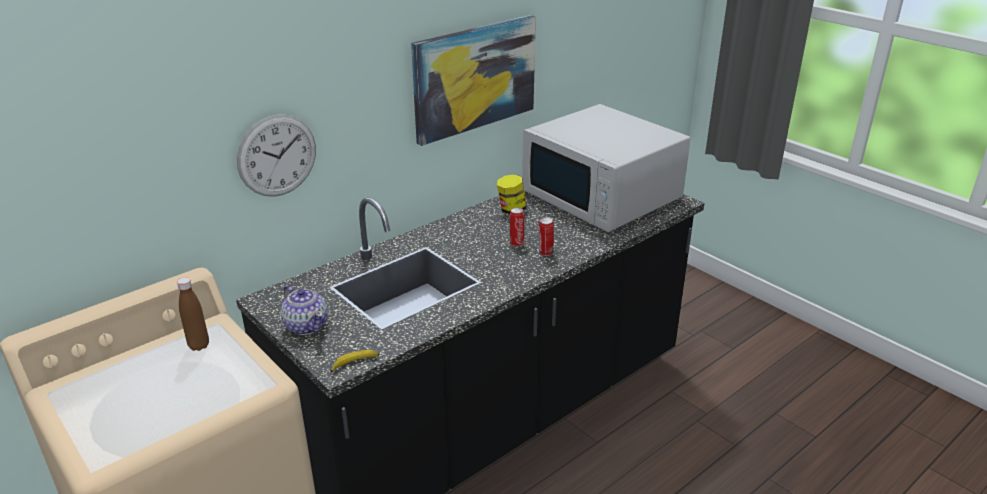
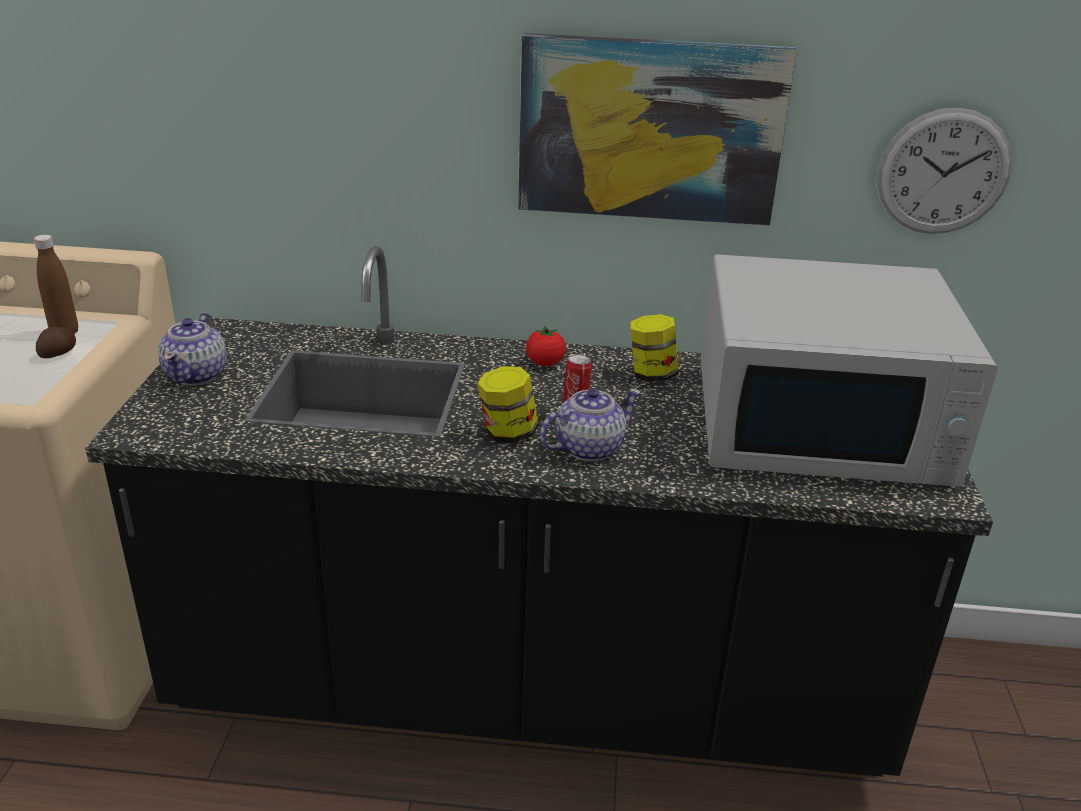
camera: 45 degrees right, 0 degrees up
(225, 356) = (59, 353): none -> potato
(277, 156) = (280, 142): wall clock -> wall clock (943, 172)
(354, 363) = (153, 438): banana -> none
(460, 228) = (545, 363): none -> tomato
(505, 265) = (507, 433): none -> jar
(545, 252) = (588, 448): can -> teapot
(602, 196) = (821, 422): white microwave -> white microwave turned 90 degrees counterclockwise

